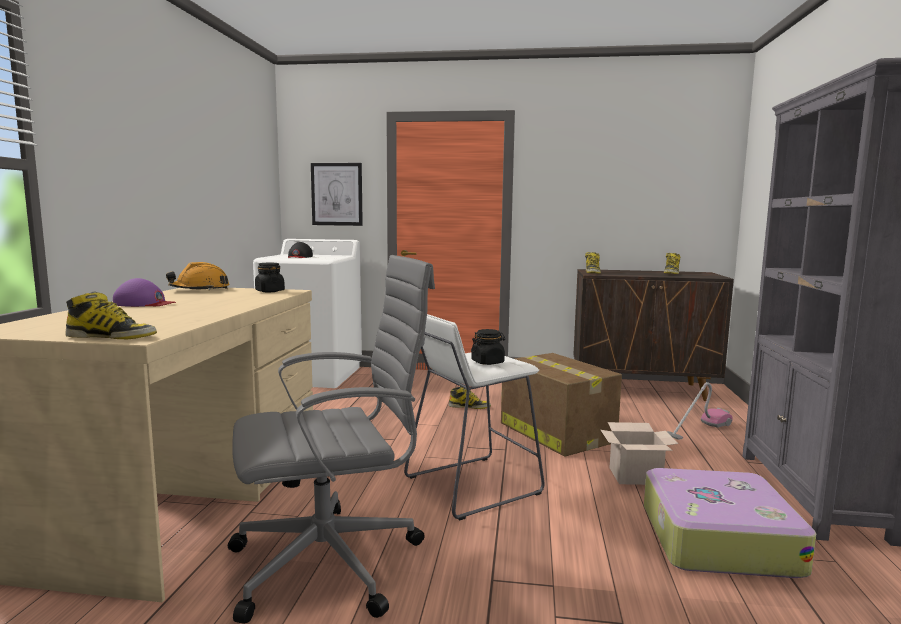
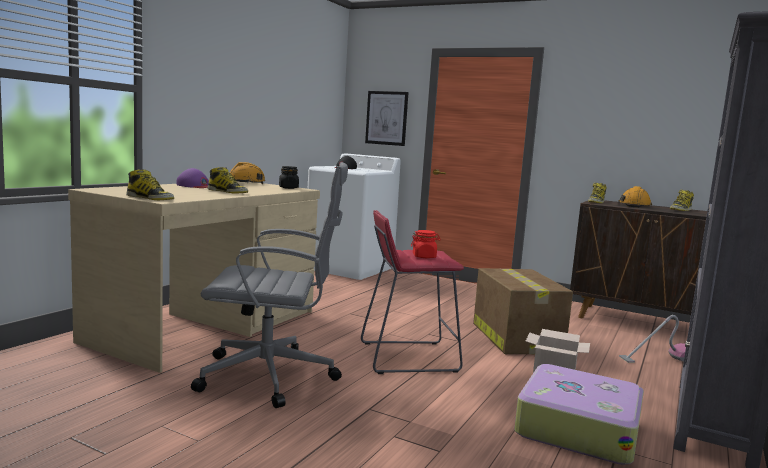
camera: 20 degrees right, 0 degrees up
(469, 407) = (458, 308): boot -> boot (228, 192)
(472, 486) = (408, 357): white stool -> red stool
(488, 362) = (424, 256): black jar -> red jar
(629, 272) = (634, 205): none -> orange hard hat

